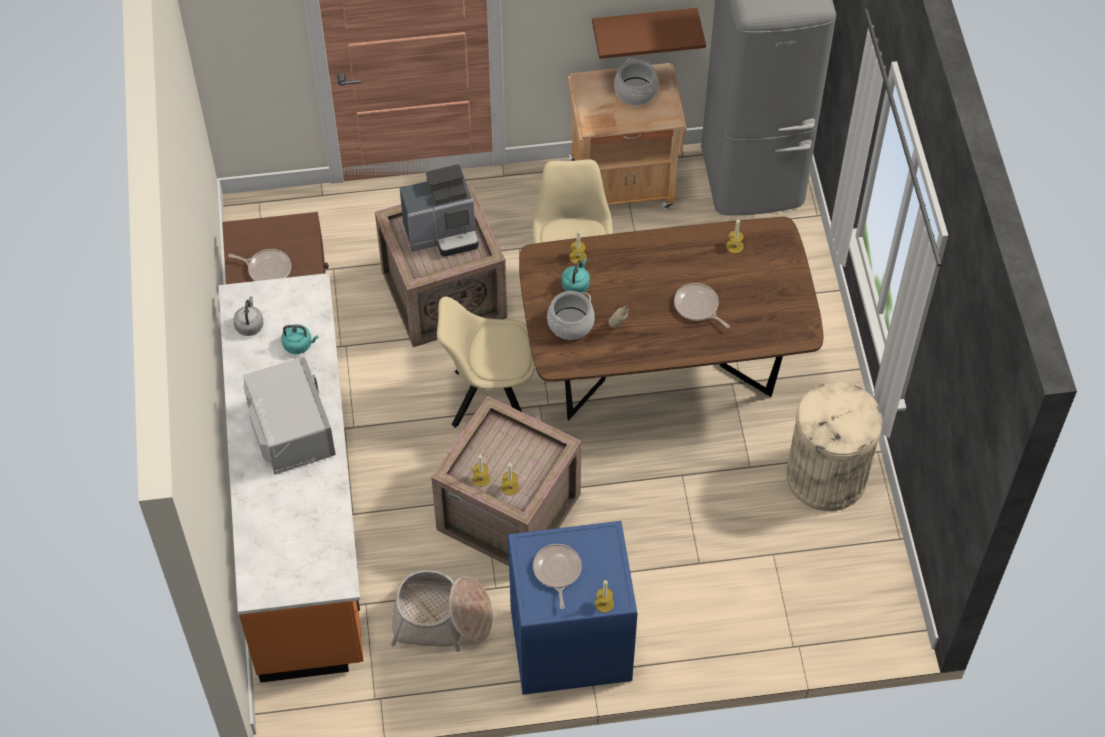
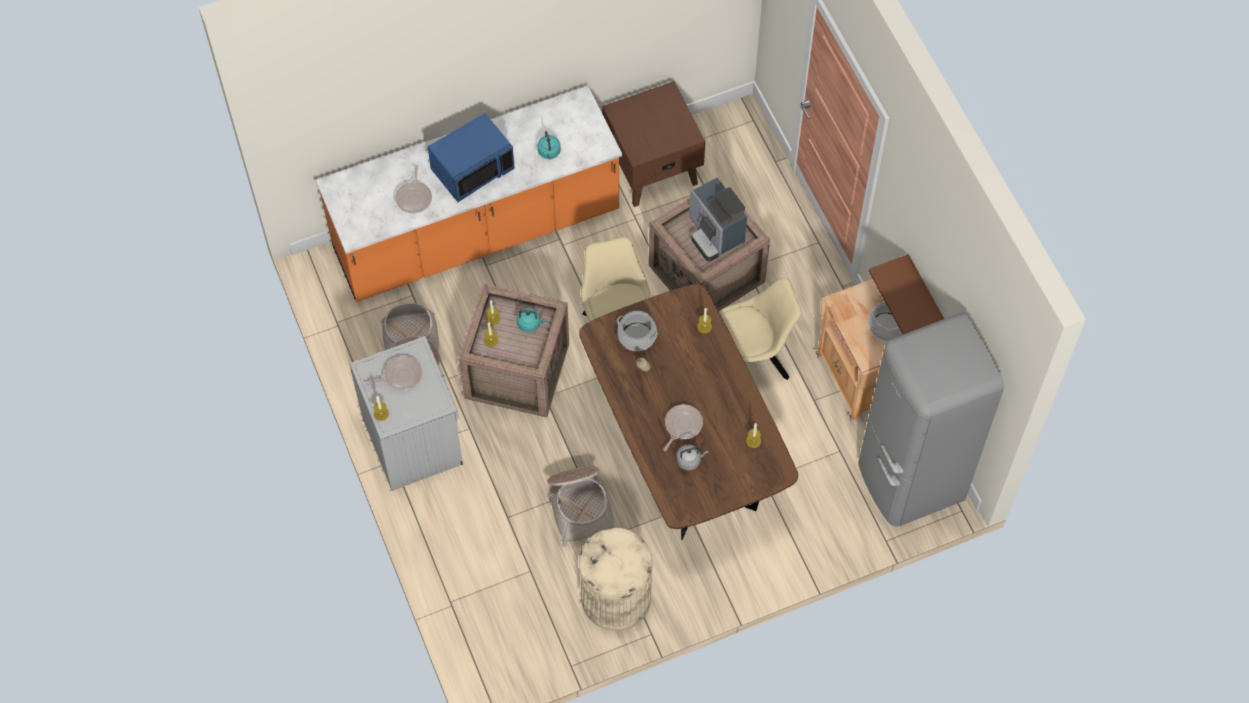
camera: 75 degrees right, 5 degrees up
(249, 324) = (558, 116): grey kettle -> grey kettle (690, 460)
(267, 269) = (639, 123): frying pan -> frying pan (414, 197)
(290, 430) = (472, 168): grey microwave -> blue microwave
(569, 642) = (414, 440): blue washing machine -> white washing machine
(576, 284) = (676, 331): turquoise kettle -> turquoise kettle (530, 324)
(704, 485) = (580, 506): none -> basket

